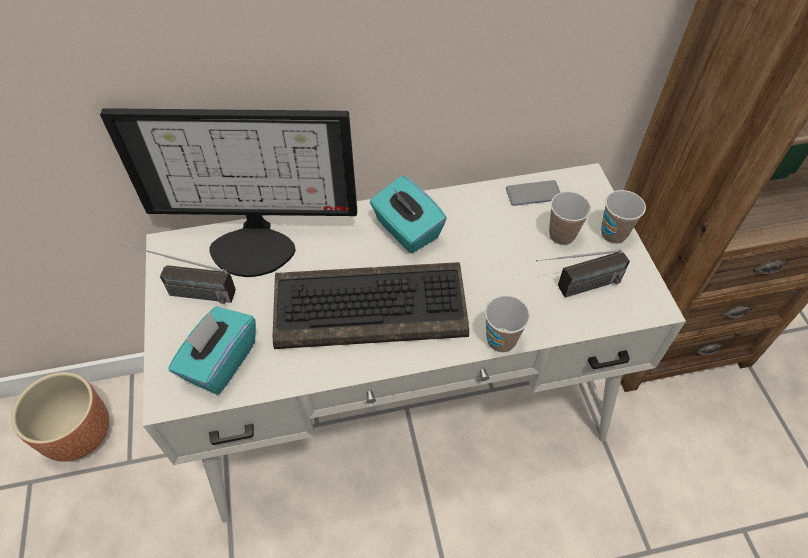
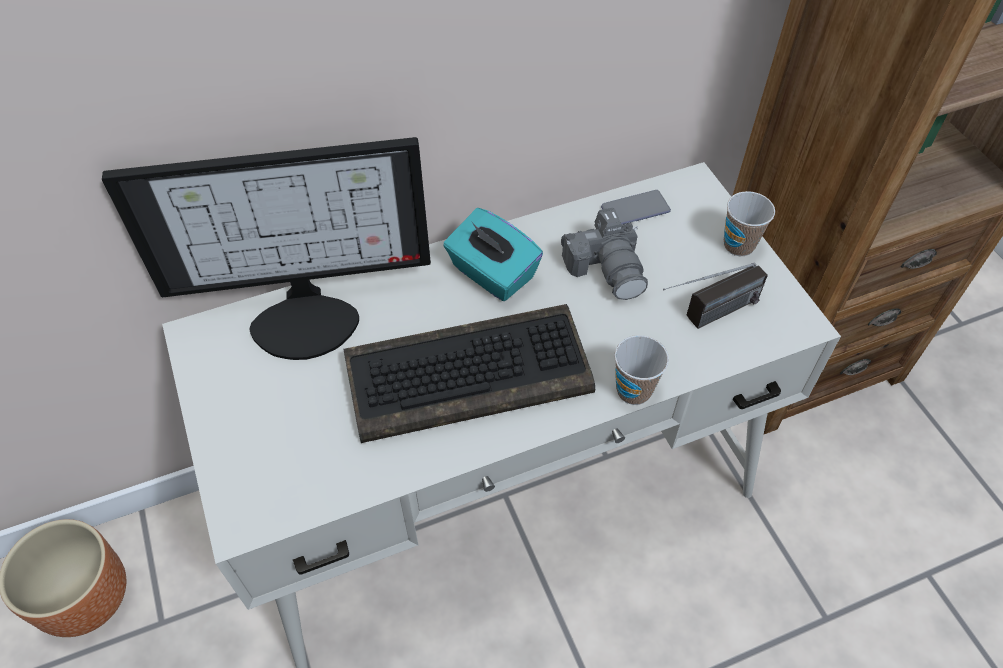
camera: 10 degrees left, 0 degrees up
(185, 292) = (231, 390): radio -> none
(220, 361) = (296, 469): turquoise tissue box -> none
(500, 238) = (607, 268): none -> camera
(561, 235) = (679, 255): cup -> none

